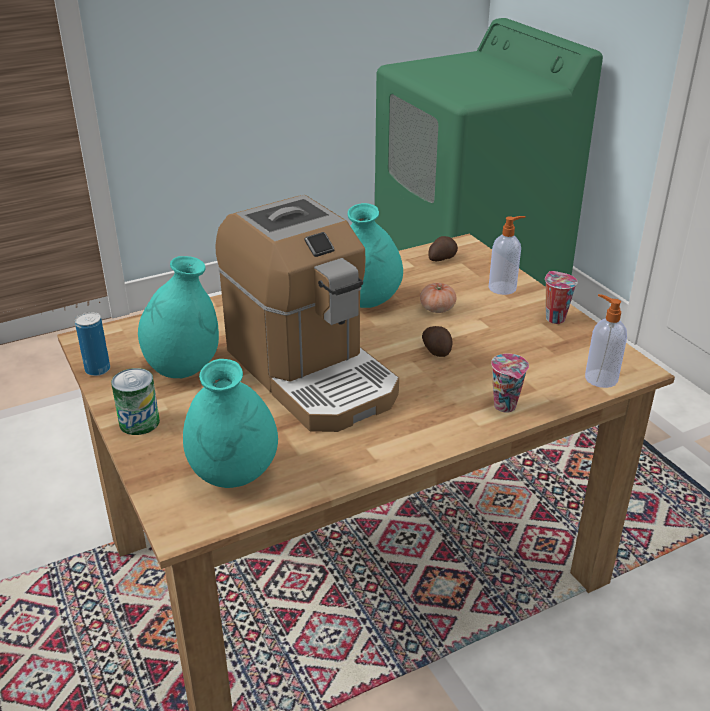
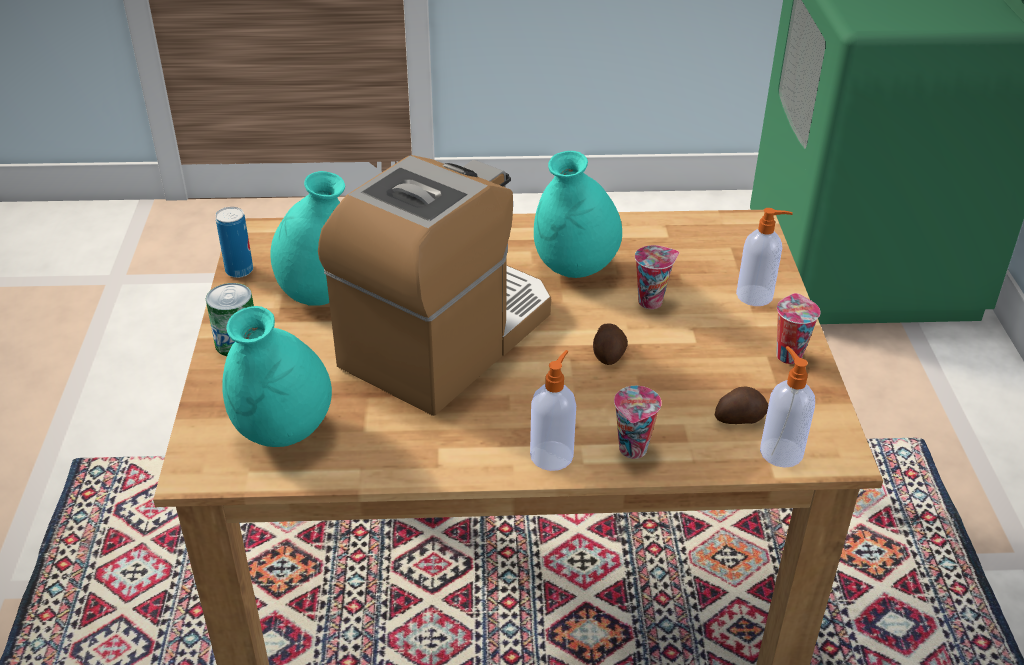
camera: 25 degrees right, 5 degrees up
(311, 372) = (447, 339): coffee machine -> coffee machine turned 135 degrees counterclockwise
(437, 309) = (651, 301): tomato -> cup
(441, 258) = (710, 234): potato -> potato (739, 417)
(453, 427) = (552, 455): none -> soap dispenser

